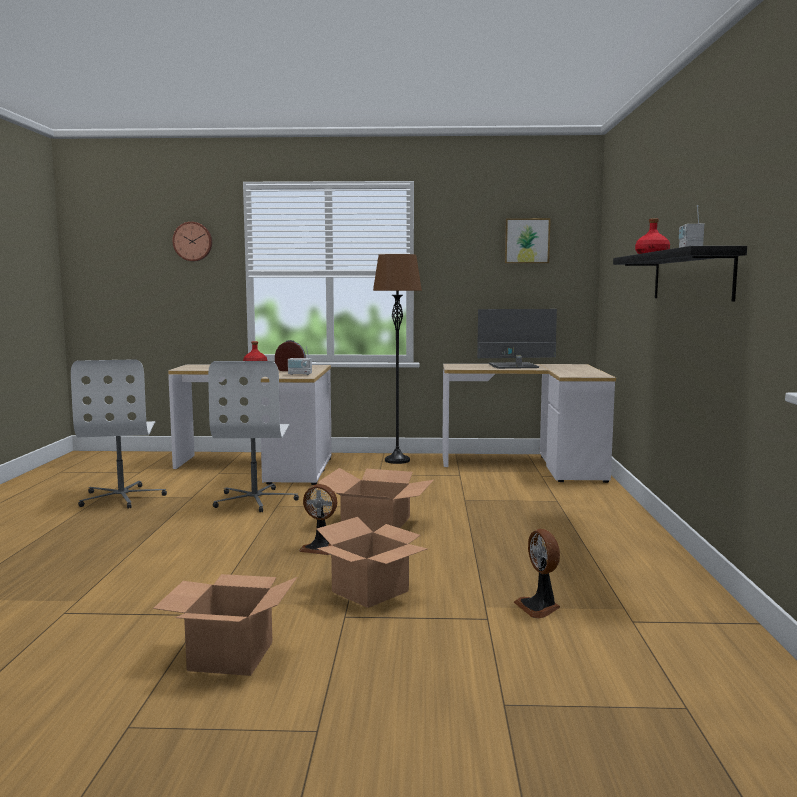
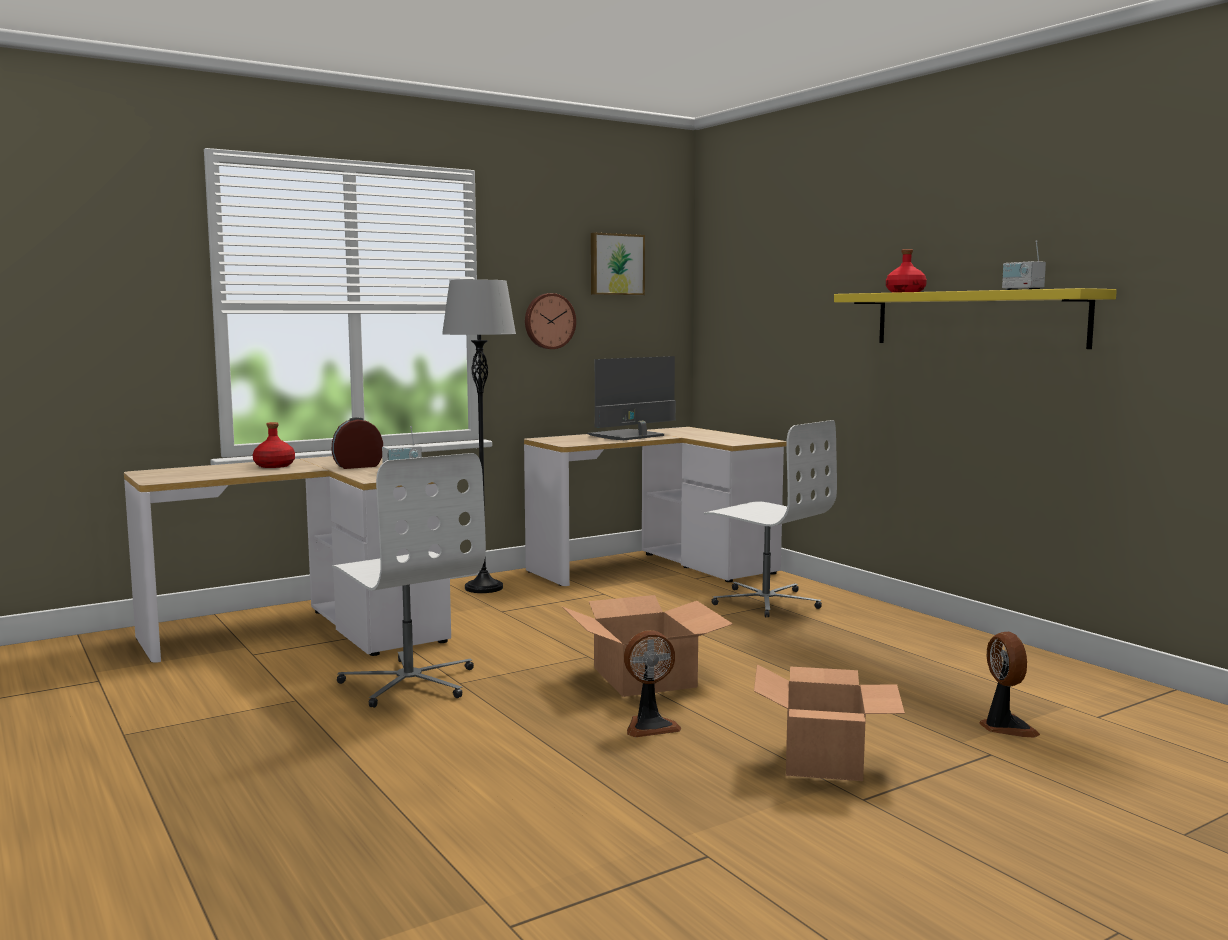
camera: 35 degrees left, 0 degrees up
(122, 497) = (169, 728): white office chair -> white office chair (766, 601)
(193, 241) = (111, 248): wall clock -> wall clock (549, 321)
(231, 657) = (860, 892): cardboard box -> none
(397, 460) = (484, 588): brown floor lamp -> grey floor lamp
(539, 607) = (1005, 727): fan -> fan turned 135 degrees counterclockwise
(691, 276) = (976, 319): black shelf -> yellow shelf

